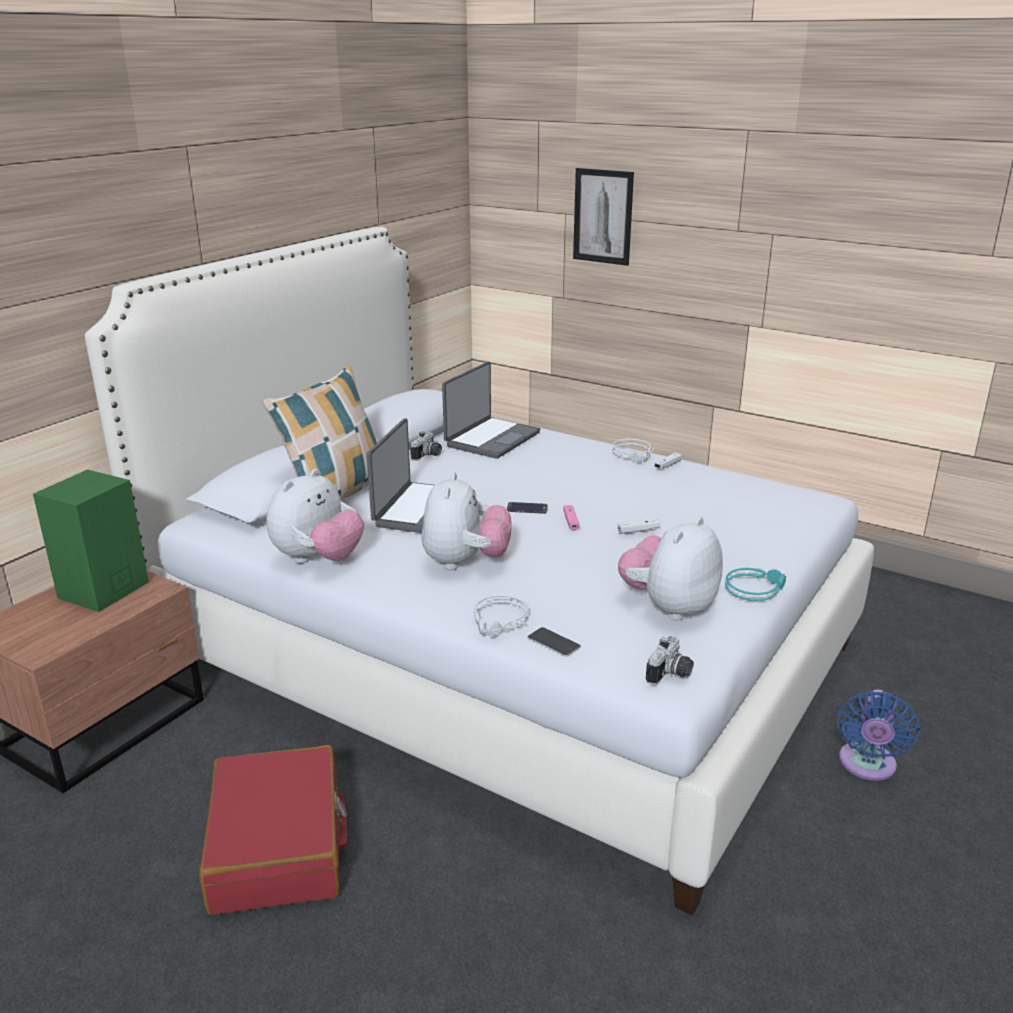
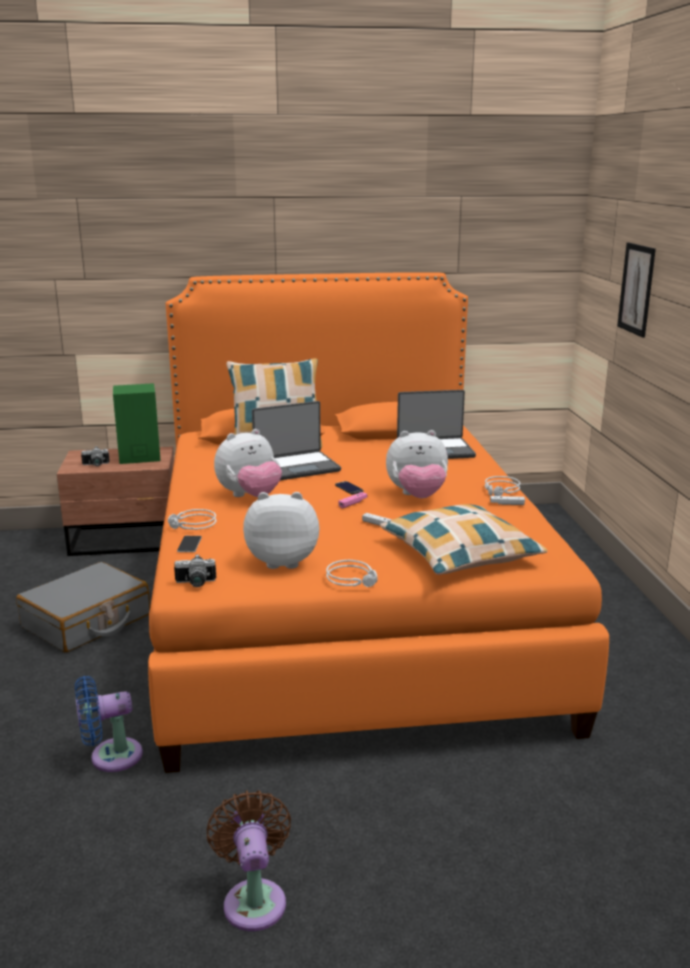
camera: 50 degrees right, 5 degrees down
(279, 846) = (87, 621): red suitcase -> grey suitcase
(318, 559) = (197, 467): plush toy -> plush toy (417, 496)
(428, 455) = (375, 445): camera -> camera (95, 465)
(505, 654) = (343, 608): white bed -> orange bed
(751, 524) = (460, 553): none -> pillow
(754, 588) = (353, 579): turquoise headphones -> grey headphones
(866, 766) = (424, 799): blue fan -> blue fan (110, 757)
(946, 939) = (254, 899): none -> brown fan

